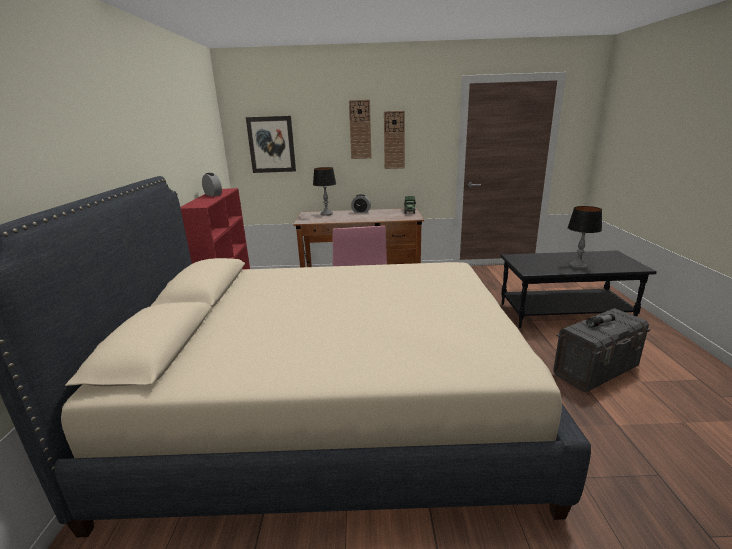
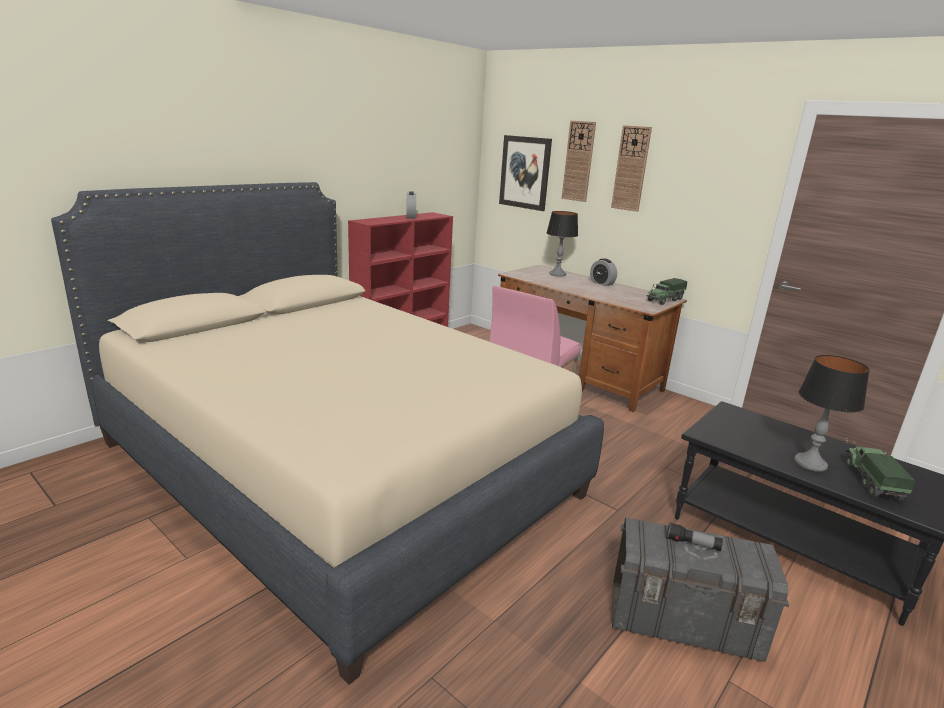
camera: 40 degrees right, 0 degrees up
(394, 140) = (675, 191): wall clock -> wall clock (578, 161)
(603, 263) = (871, 482): none -> toy truck

